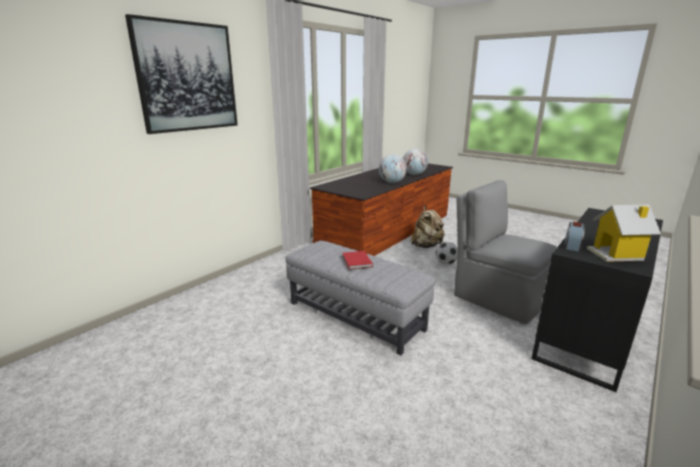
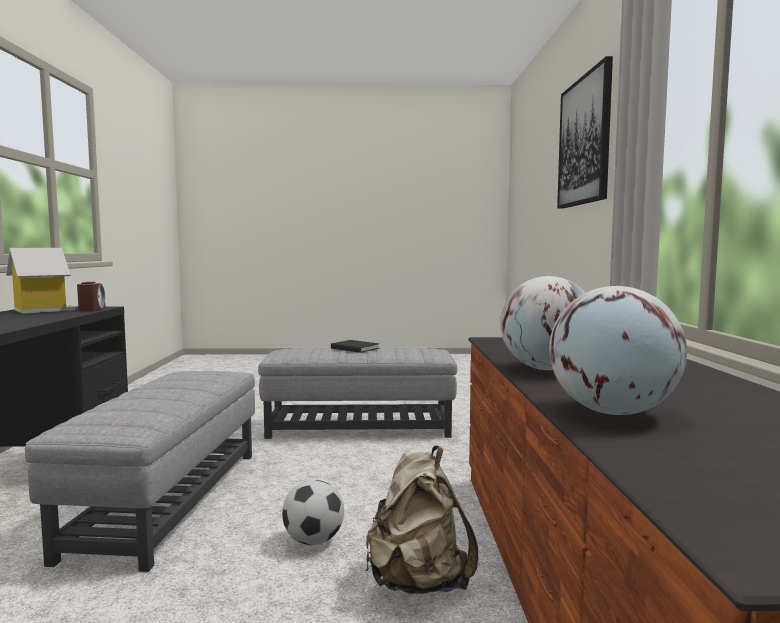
camera: 140 degrees right, 15 degrees down
(356, 262) = (354, 348): red book -> black book
(498, 298) = (170, 500): grey chair -> grey ottoman

